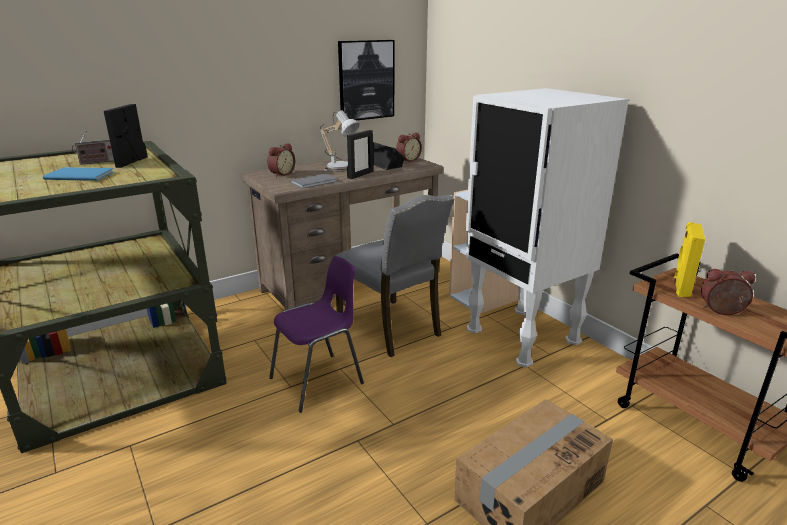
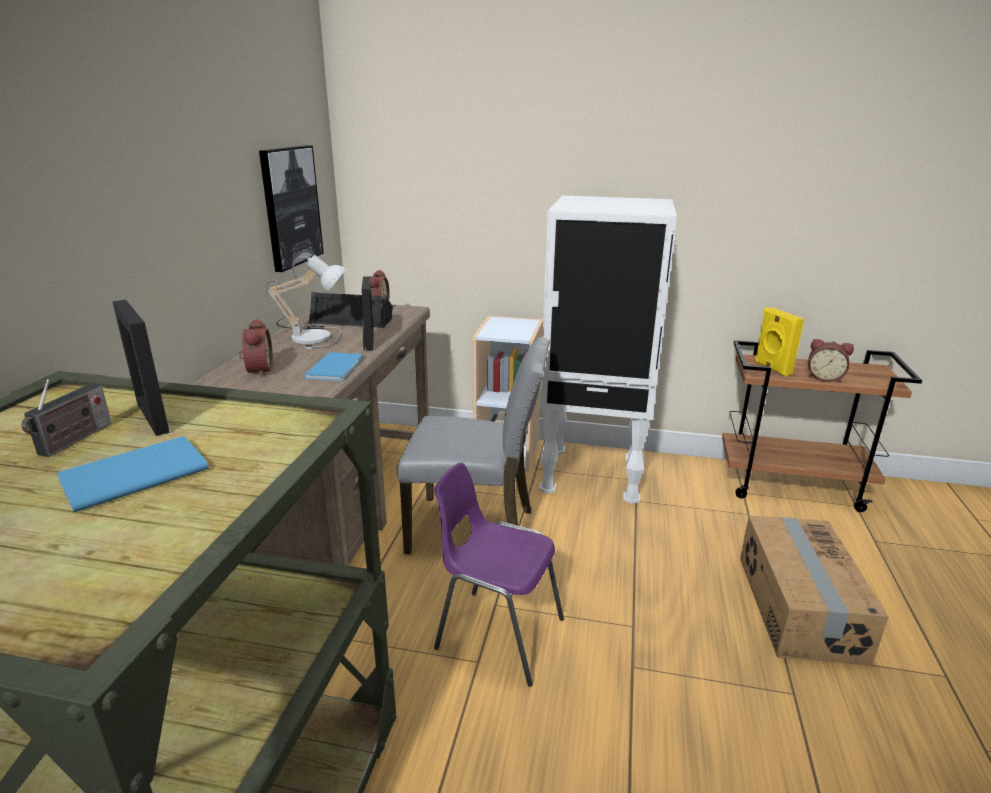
camera: 45 degrees left, 0 degrees up
(315, 182) = (337, 367): grey book -> blue book
(319, 380) = (497, 633): purple chair -> purple chair turned 75 degrees counterclockwise
(722, 312) = (824, 378): alarm clock -> alarm clock turned 120 degrees counterclockwise

